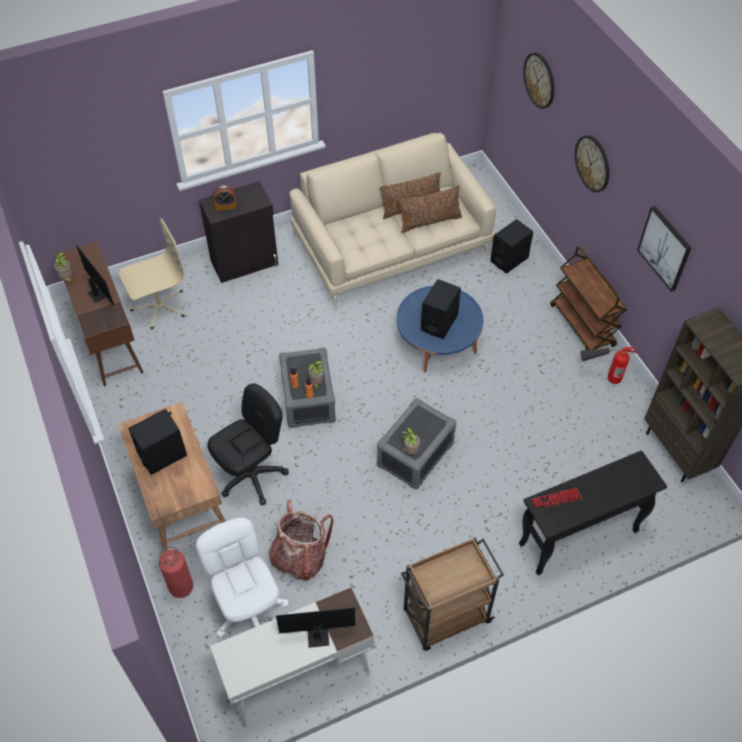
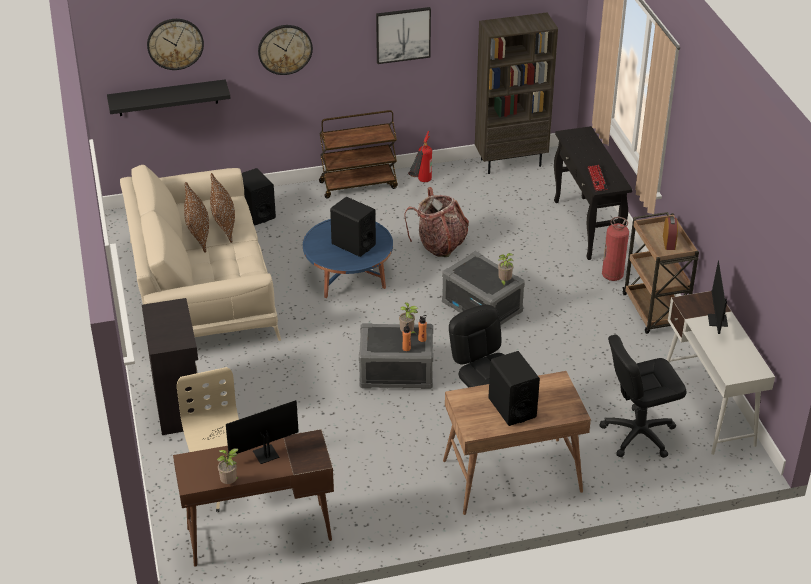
camera: 80 degrees left, 15 degrees down
(181, 587) = (610, 482): fire extinguisher -> fire extinguisher (612, 275)
(226, 206) = (172, 333): alarm clock -> alarm clock (669, 242)
(249, 609) = (638, 434): white office chair -> black office chair
(300, 557) = (585, 395): backpack -> backpack (439, 244)
(525, 119) = (167, 98): none -> black shelf

